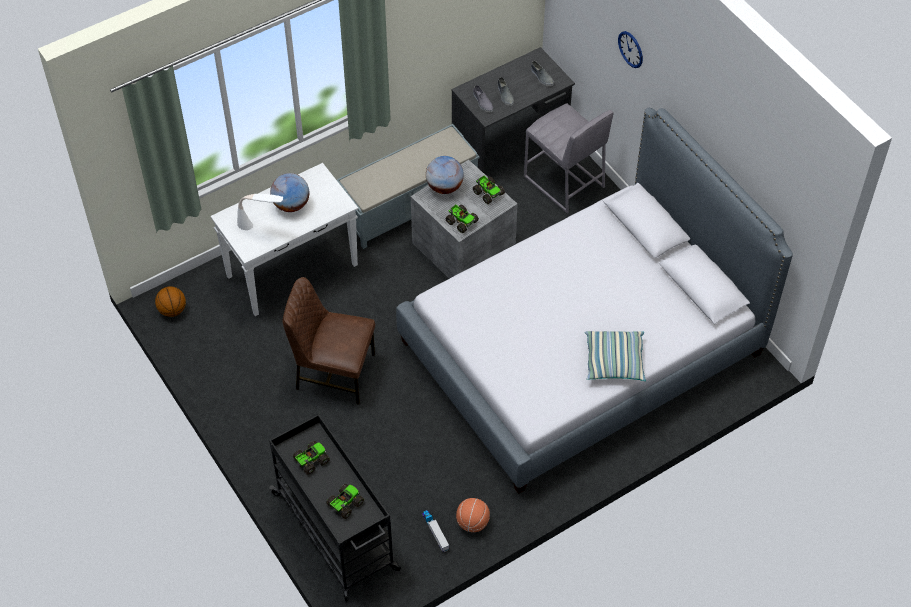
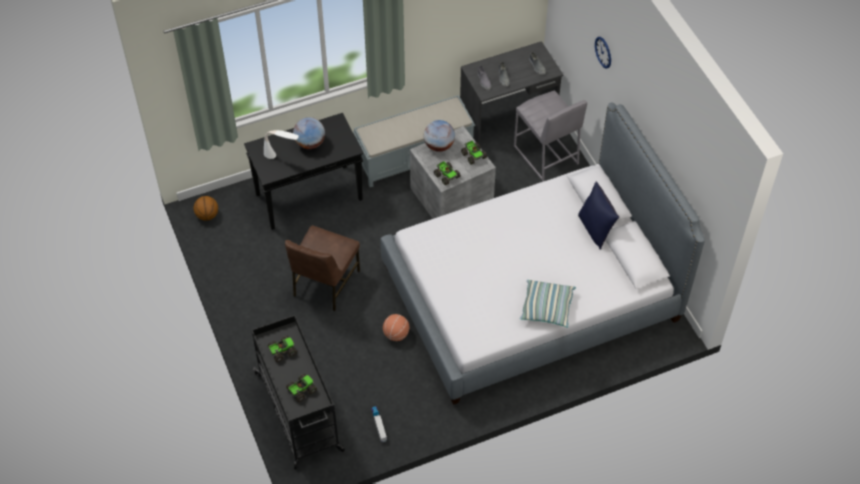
camera: 10 degrees right, 0 degrees up
(293, 270) = (309, 196): white console table -> black console table
(333, 372) = (325, 284): brown chair -> brown chair turned 90 degrees counterclockwise
(472, 522) = (411, 422): basketball -> basketball (396, 334)
(650, 260) = (595, 229): none -> blue pillow

